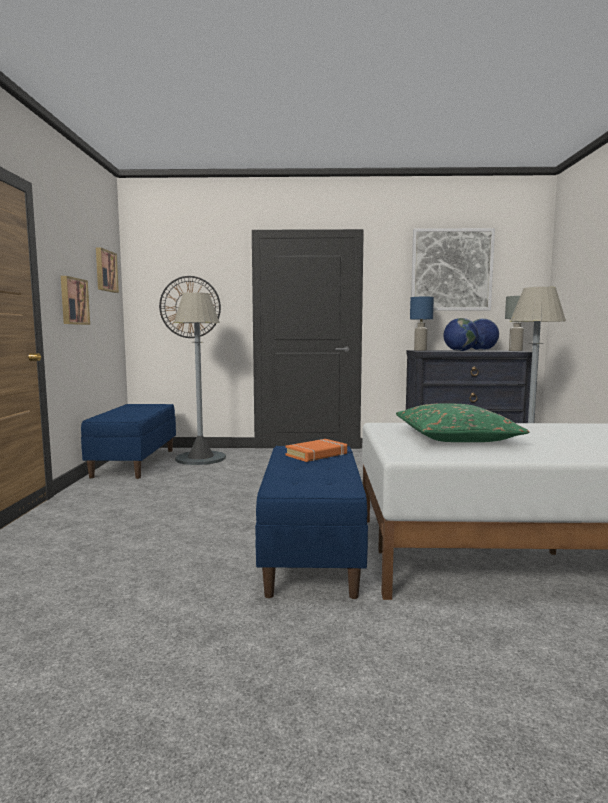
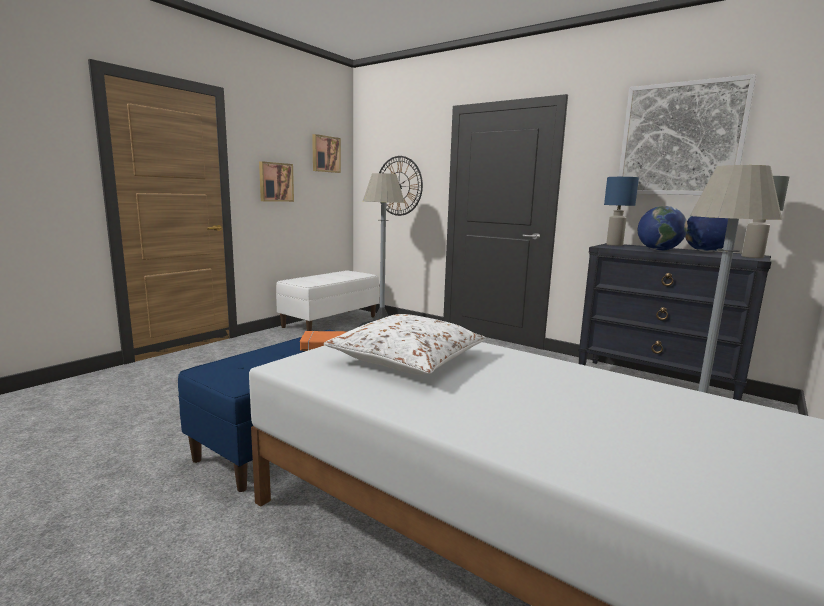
camera: 35 degrees right, 5 degrees up
(134, 463) = (330, 321): blue bench -> white bench
(455, 437) = (408, 359): green pillow -> white pillow

